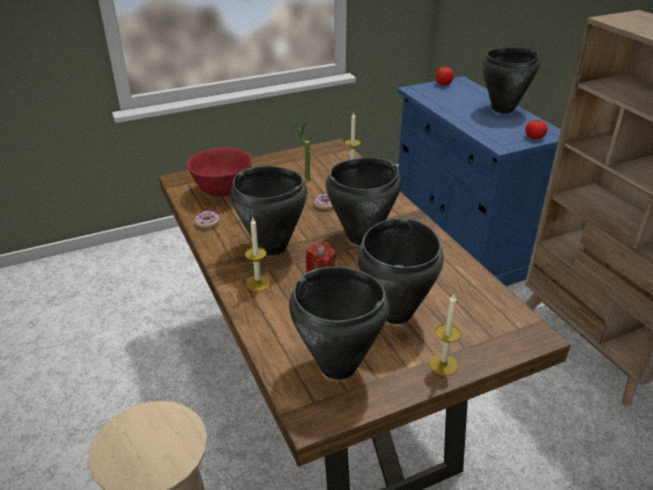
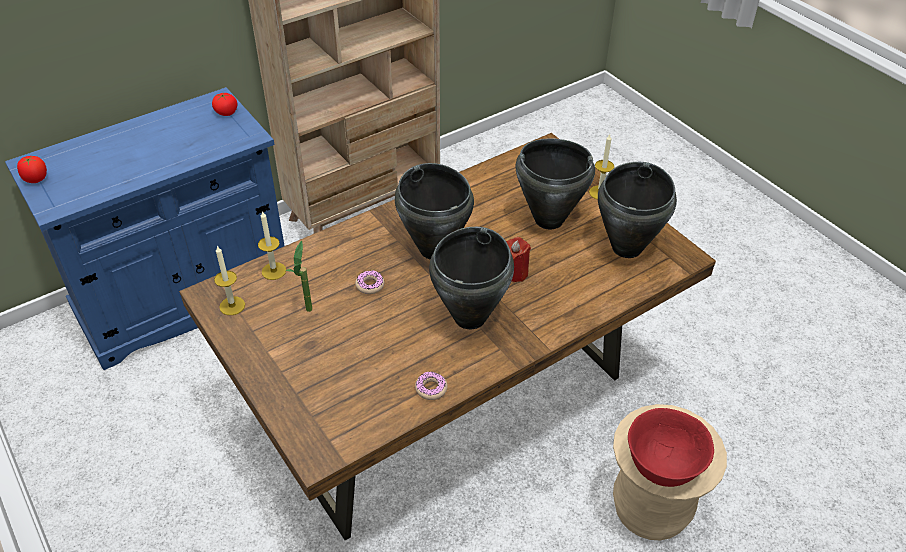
camera: 100 degrees left, 10 degrees up
(222, 191) = (347, 392): red bowl -> red bowl (663, 466)
(258, 283) = (536, 317): candle -> candle (232, 306)
(503, 109) = (142, 130): black cooking pot -> none

